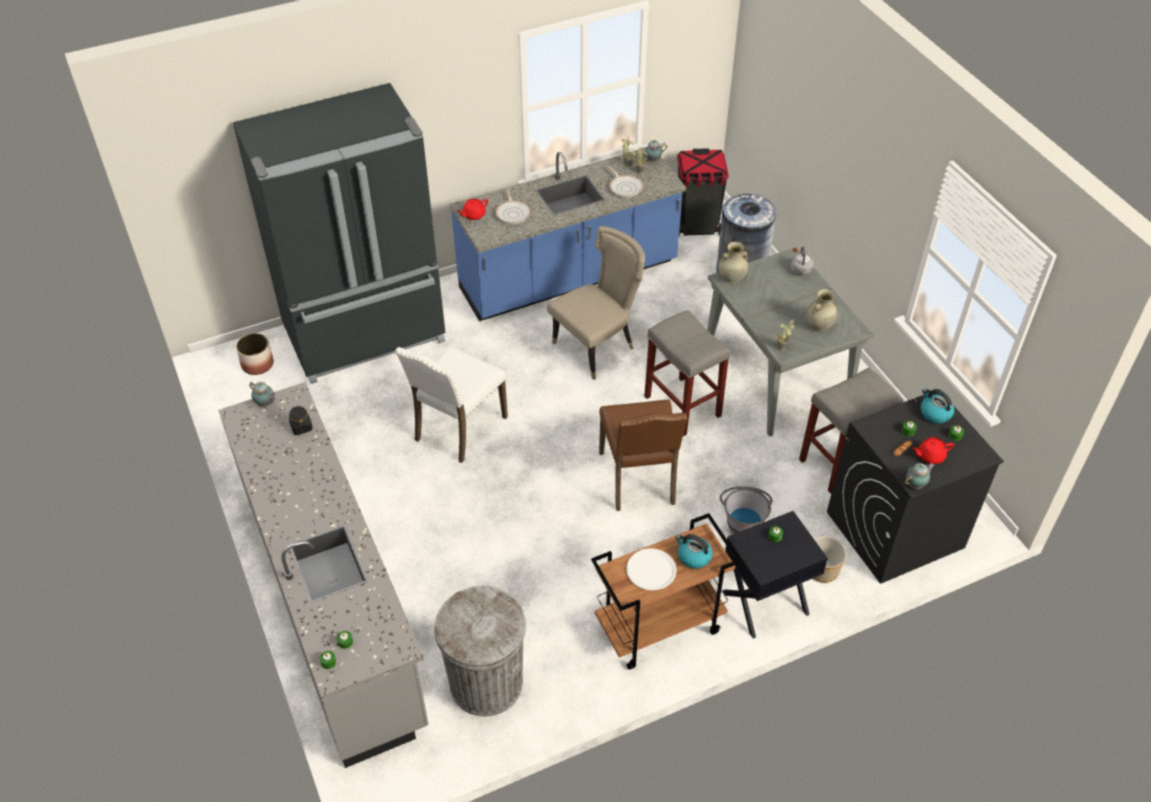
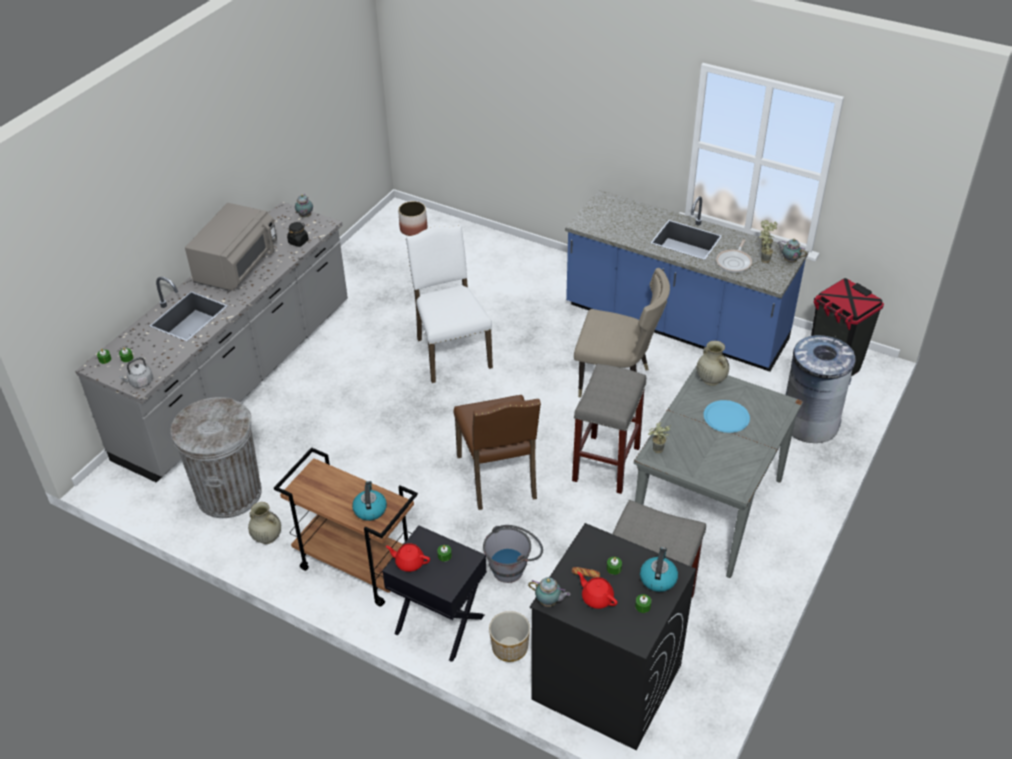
camera: 55 degrees right, 5 degrees down
(290, 491) = (237, 267): none -> grey microwave
(366, 335) = (494, 259): black fridge -> none
(458, 428) = (451, 352): white chair -> white chair turned 75 degrees clockwise
(473, 215) = (600, 206): red teapot -> red teapot (409, 562)
(513, 213) = (627, 223): frying pan -> none
(639, 479) = (499, 478): brown chair -> brown chair turned 60 degrees counterclockwise
(651, 570) = (335, 491): white plate -> none
(778, 294) = (726, 417): none -> blue plate
(801, 271) = (774, 418): grey kettle -> grey kettle (140, 382)
(819, 325) = (715, 462): beige vase -> beige vase (266, 537)

